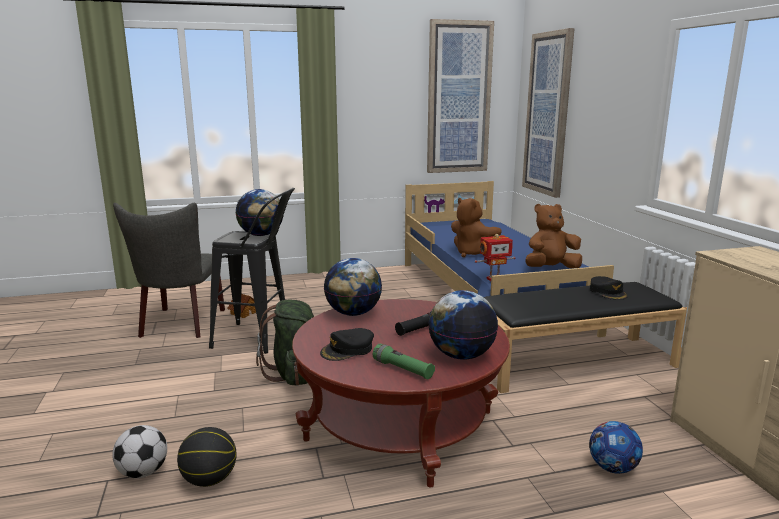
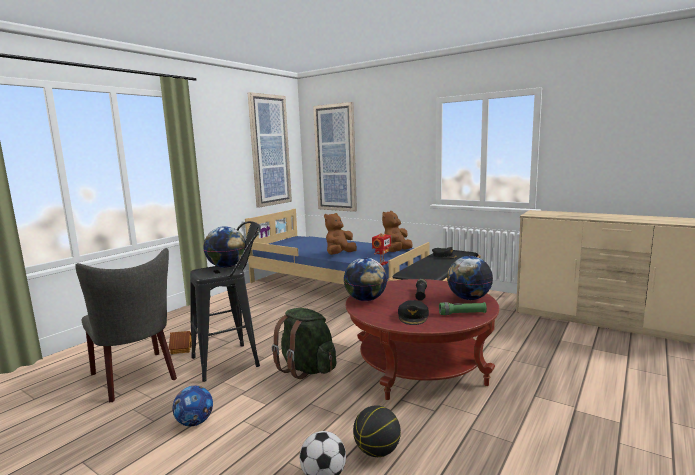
camera: 40 degrees left, 5 degrees down
(473, 254) = (339, 254): brown plush toy -> brown plush toy turned 120 degrees clockwise
(612, 468) = (532, 340): football -> football (195, 422)

